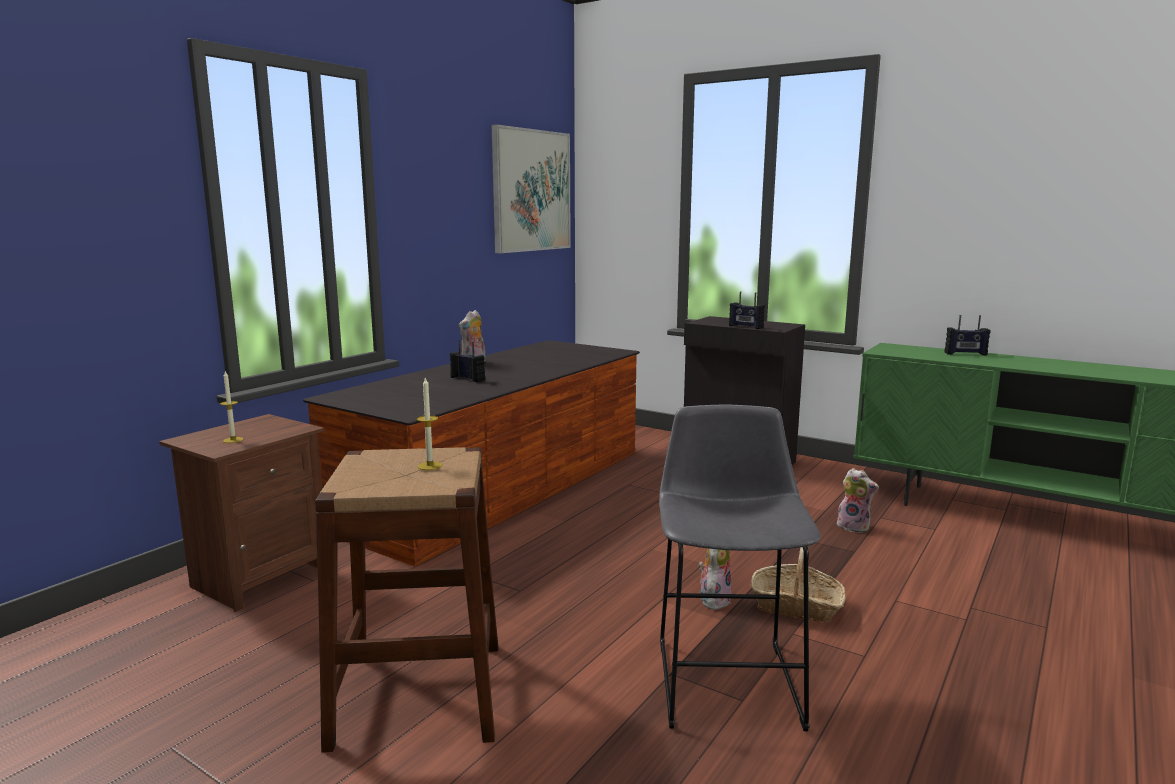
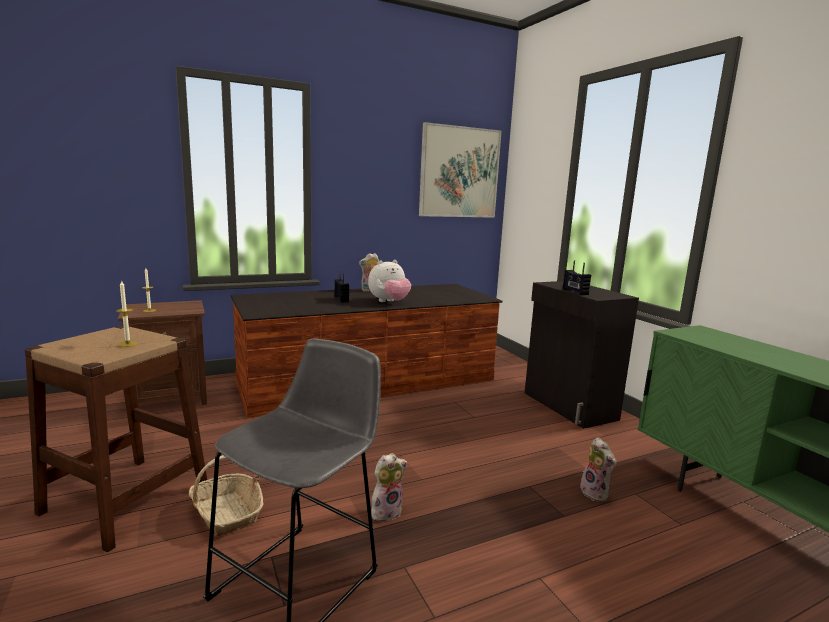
camera: 30 degrees right, 0 degrees up
(531, 372) = (389, 302): none -> plush toy
(796, 605) = (442, 543): basket -> basket (227, 513)
(965, 354) = (773, 351): radio -> none

